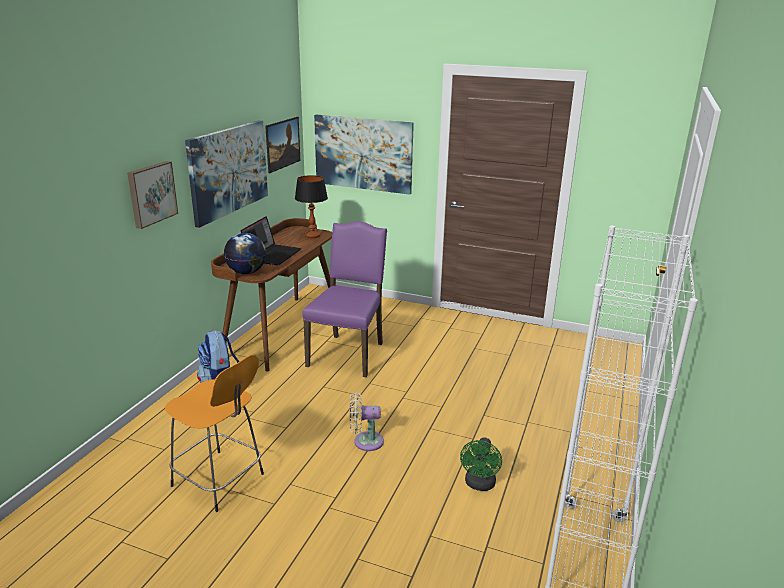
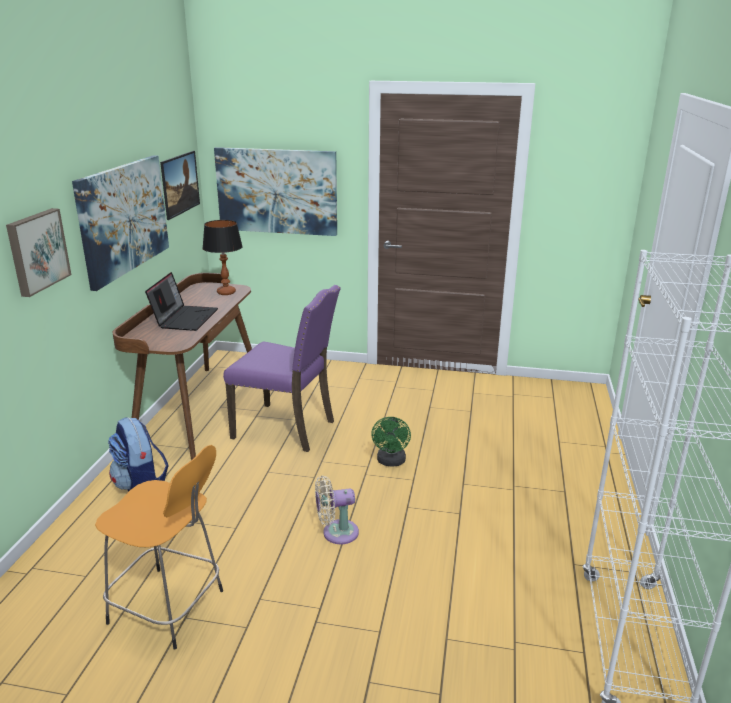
camera: 10 degrees left, 0 degrees up
(247, 272) = (159, 342): globe -> none
(348, 354) = (287, 428): purple chair -> purple chair turned 105 degrees clockwise
(479, 485) = (484, 567): green fan -> green fan (391, 462)

